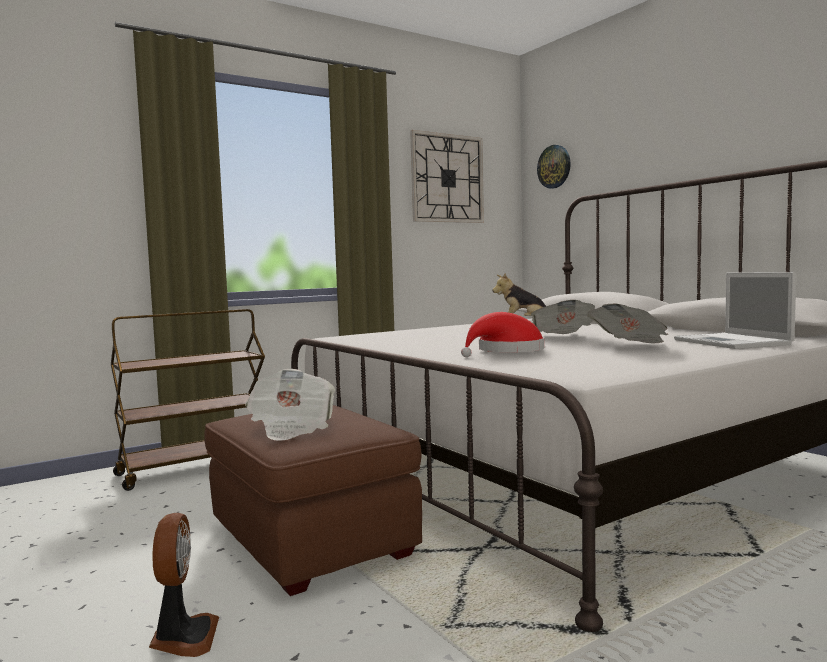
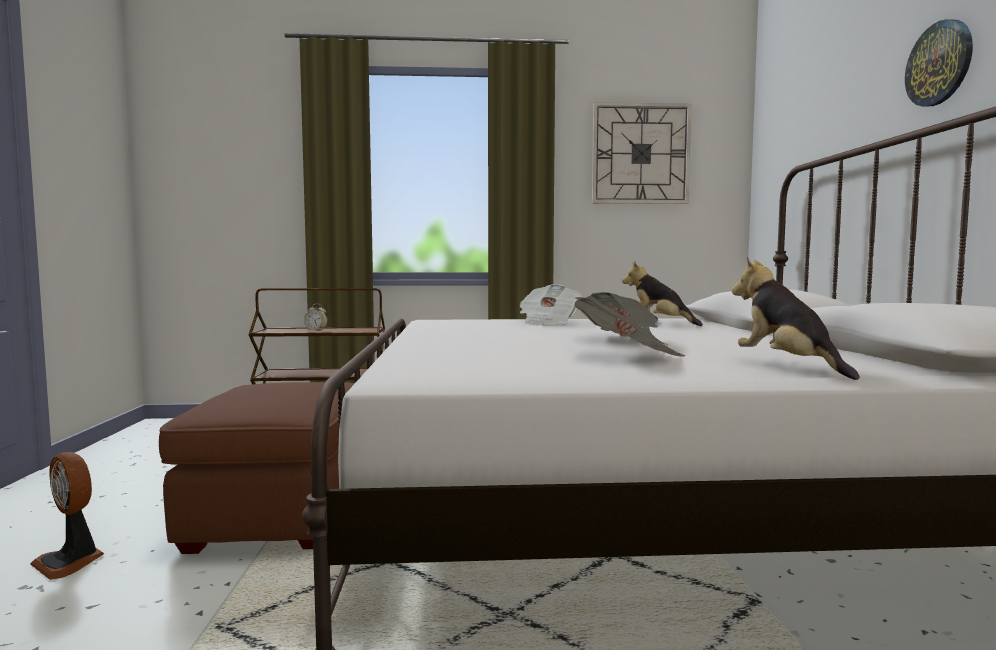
camera: 30 degrees right, 0 degrees up
(183, 637) = (71, 562): fan -> fan turned 105 degrees clockwise
(191, 360) = (316, 331): none -> alarm clock
(291, 428) = (243, 398): newspaper -> newspaper (548, 323)
(506, 351) = (481, 347): red hat -> none
(554, 166) = (780, 131): wall clock -> wall clock (939, 64)
(733, 342) = (787, 366): laptop -> plush toy

